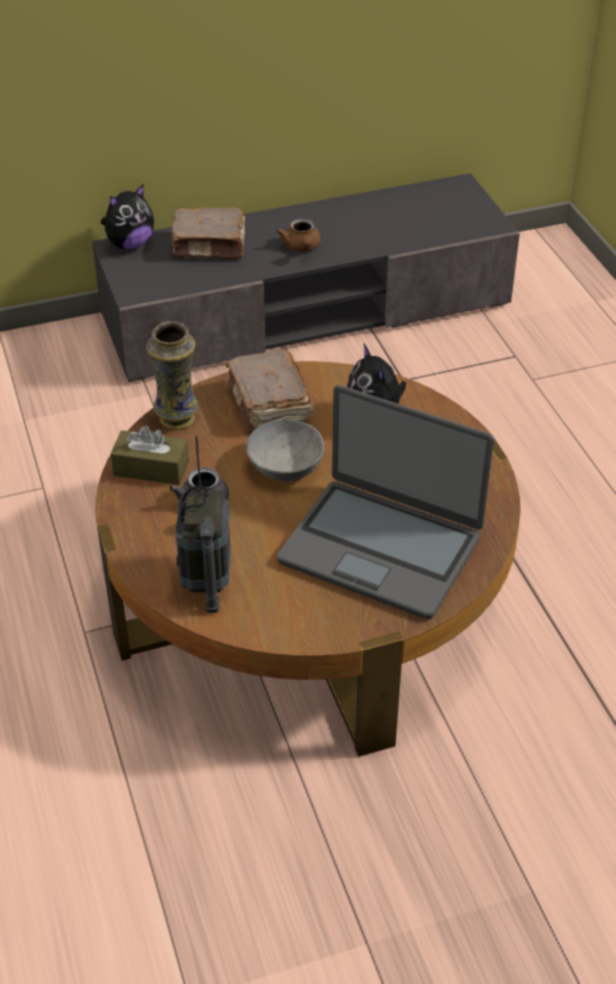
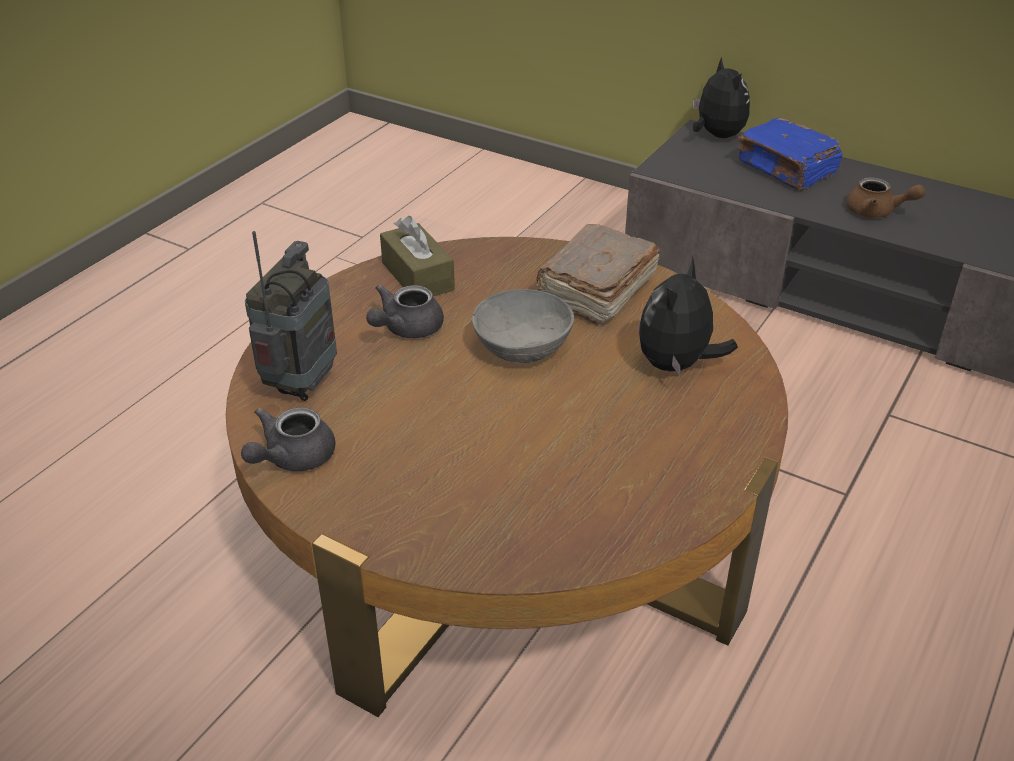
camera: 50 degrees right, 5 degrees down
(130, 244) = (716, 135): plush toy -> plush toy turned 120 degrees counterclockwise
(177, 419) = (501, 255): vase -> none
(206, 582) = (301, 384): radio -> radio turned 150 degrees clockwise
(210, 246) = (786, 169): brown book -> blue book
(277, 622) = (292, 458): none -> grey teapot
(302, 247) = (876, 212): brown teapot -> brown teapot turned 105 degrees counterclockwise
(381, 548) = (483, 473): laptop -> none

